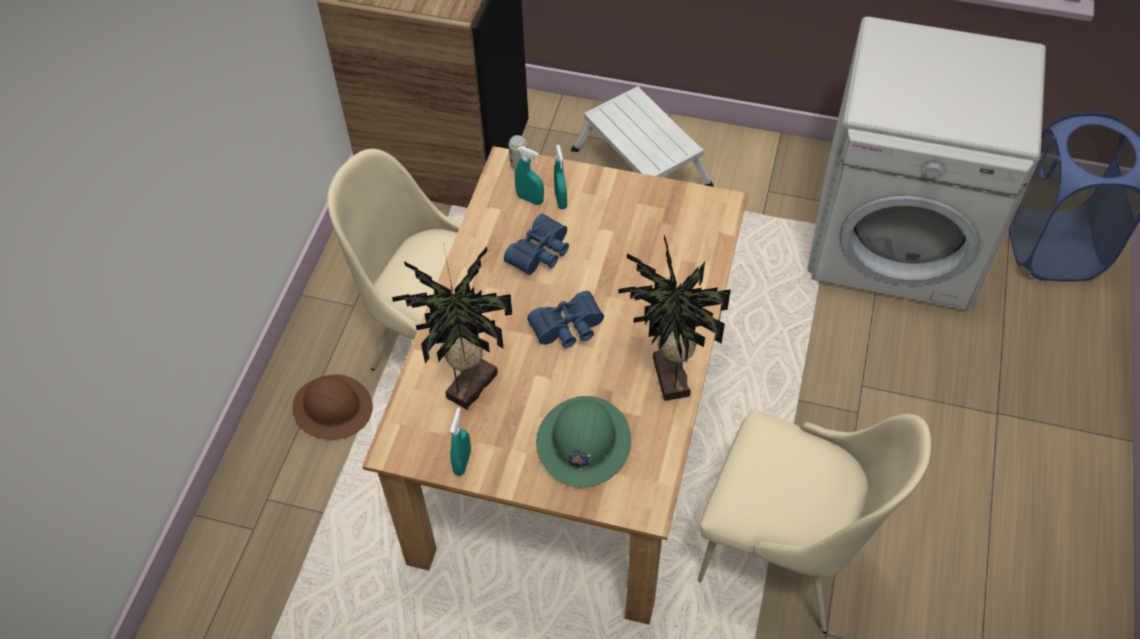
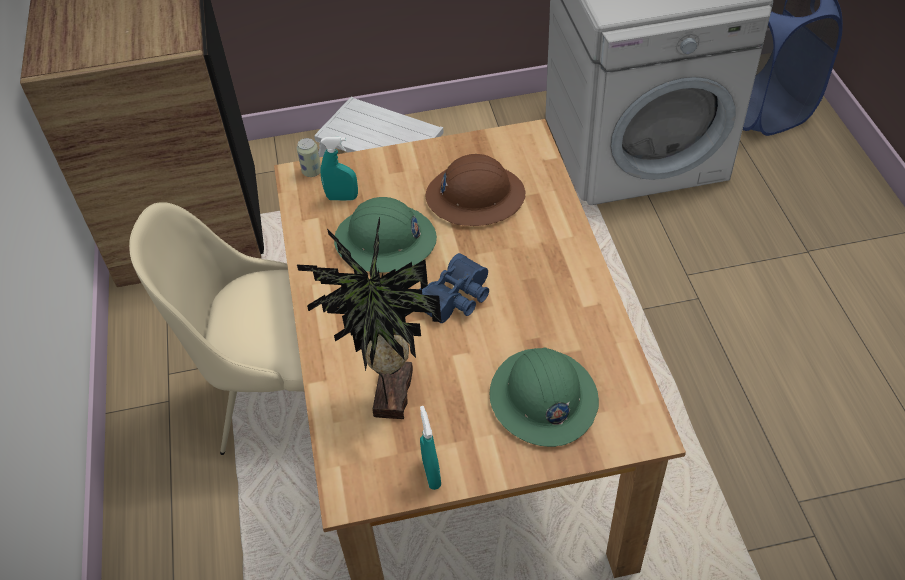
camera: 25 degrees left, 5 degrees down
(333, 408) = (200, 510): brown hard hat -> brown hard hat (475, 196)
(542, 253) = (385, 241): blue binoculars -> green hard hat
(560, 200) = (373, 187): turquoise spray bottle -> none
(667, 379) = (584, 304): potted plant -> none
(781, 557) = (716, 451): beige chair -> none

